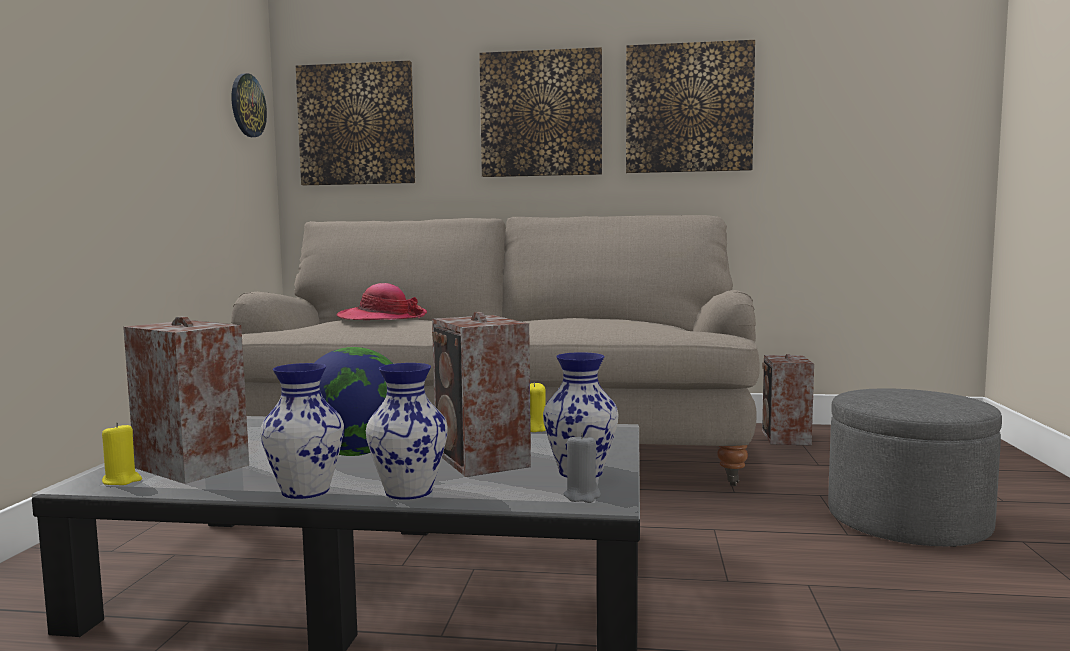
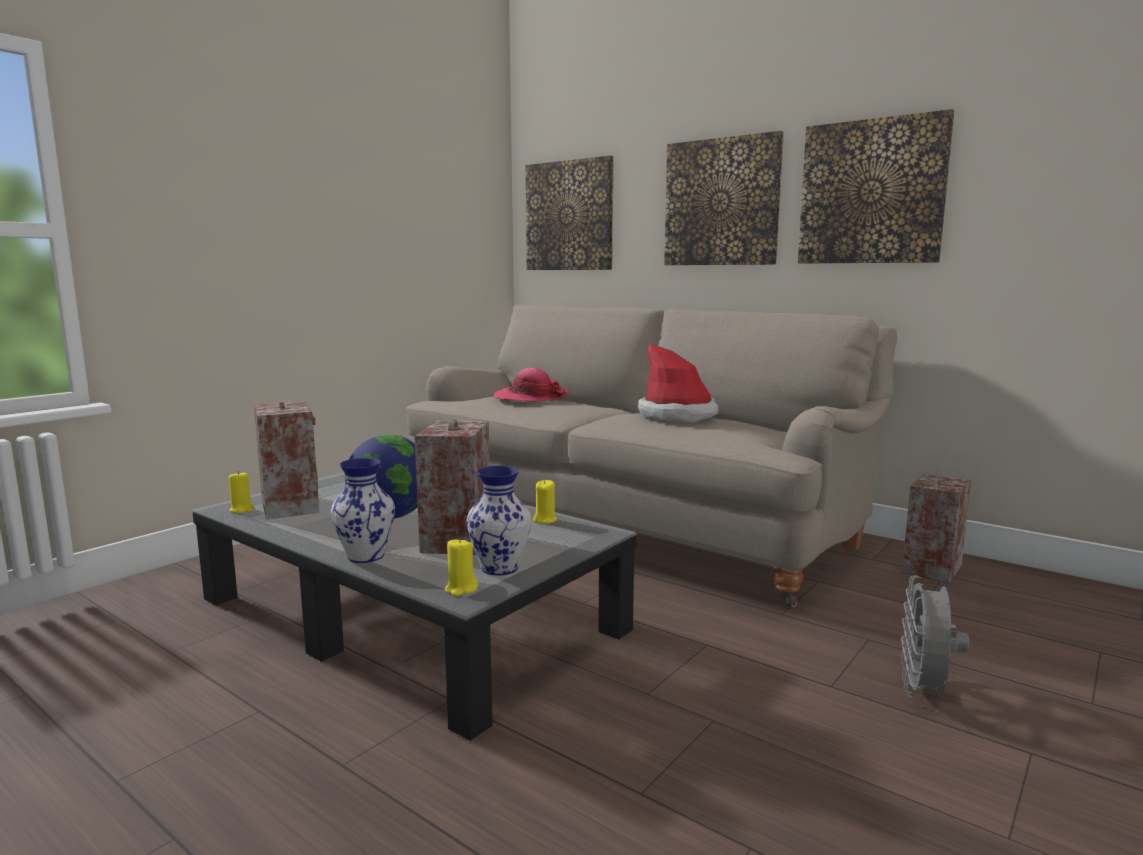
camera: 30 degrees right, 5 degrees up
(247, 105) = (479, 205): wall clock -> none
(304, 491) = (312, 541): vase -> none
(573, 317) = (677, 415): none -> hat
(582, 496) = (461, 589): grey candle -> yellow candle
(907, 521) = (923, 691): grey ottoman -> grey fan

